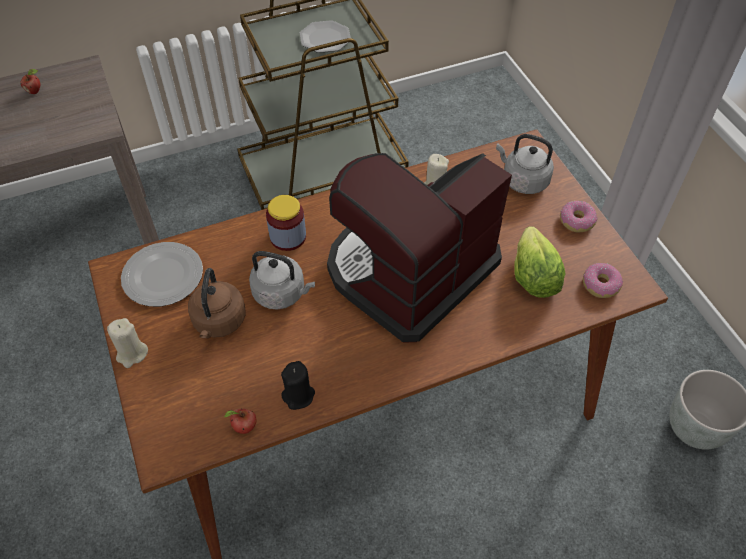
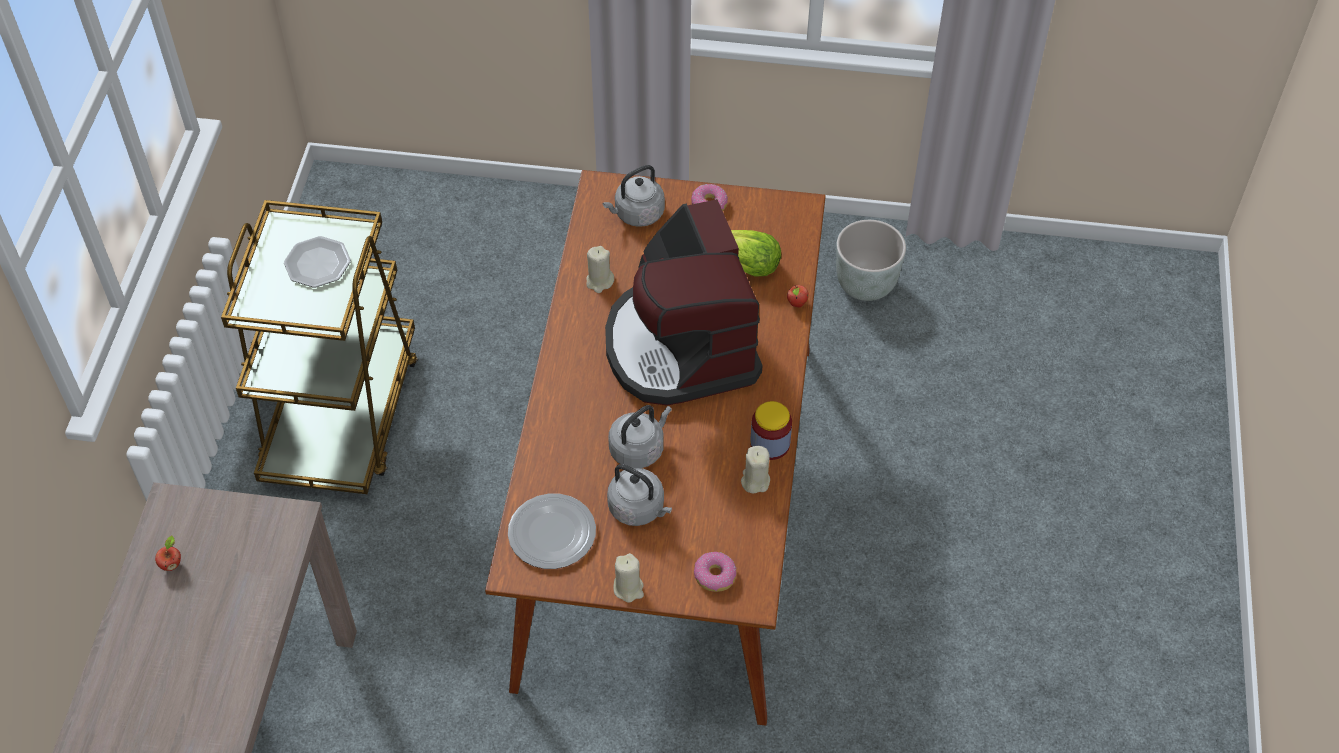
camera: 60 degrees left, 0 degrees up
(219, 322) = (639, 509): brown kettle -> grey kettle
(244, 428) = (762, 532): apple -> apple (797, 304)
(288, 237) = (574, 417): jar -> jar (770, 444)
(299, 395) = (755, 481): black candle -> beige candle
(600, 284) = (784, 227): donut -> donut (714, 576)

